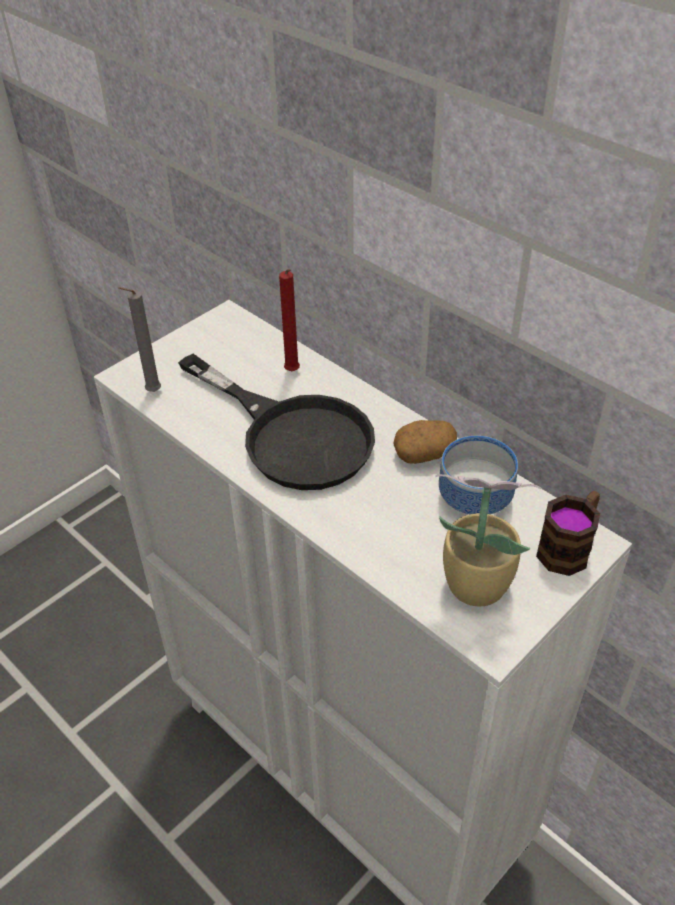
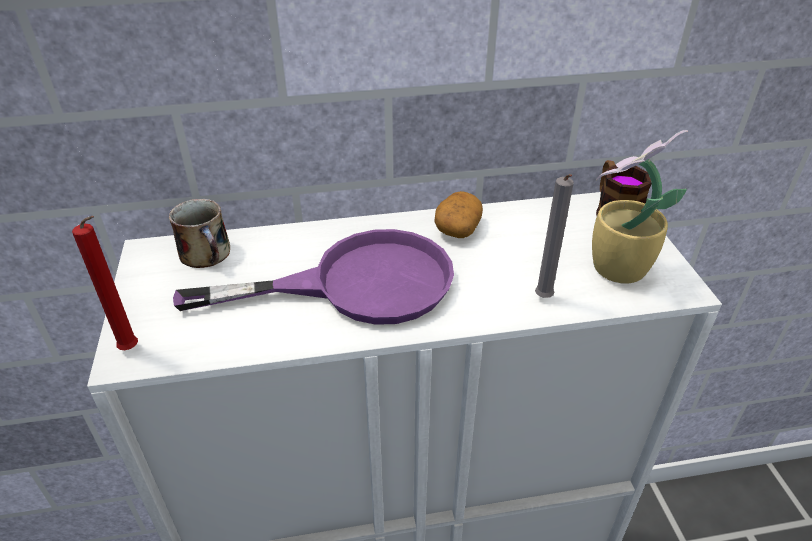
camera: 55 degrees left, 5 degrees down
(151, 392) = (179, 350): grey candle -> grey candle (543, 299)
(251, 343) = (207, 254): none -> mug
(292, 373) = (279, 248): red candle -> red candle (132, 350)
(292, 435) = (357, 284): black frying pan -> purple frying pan
(471, 498) = (527, 229): bowl -> none

